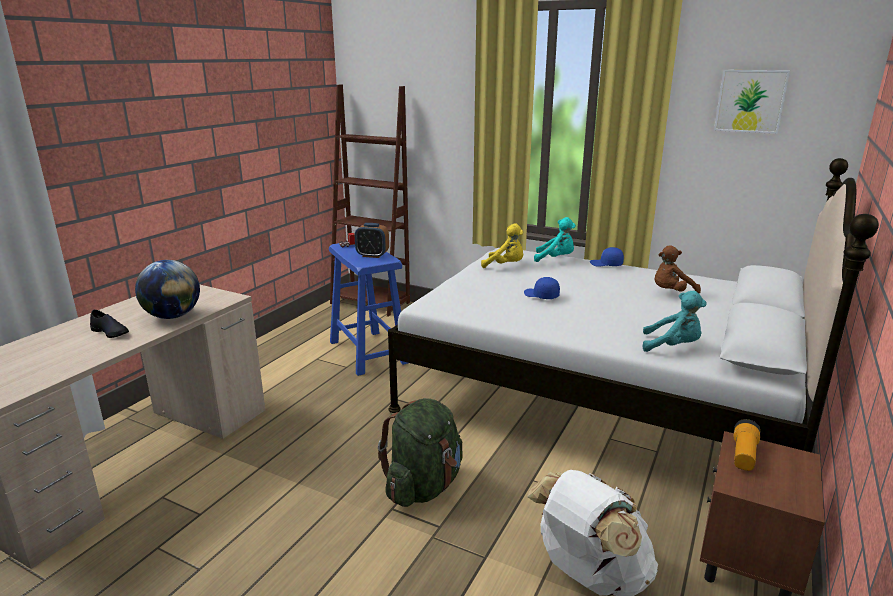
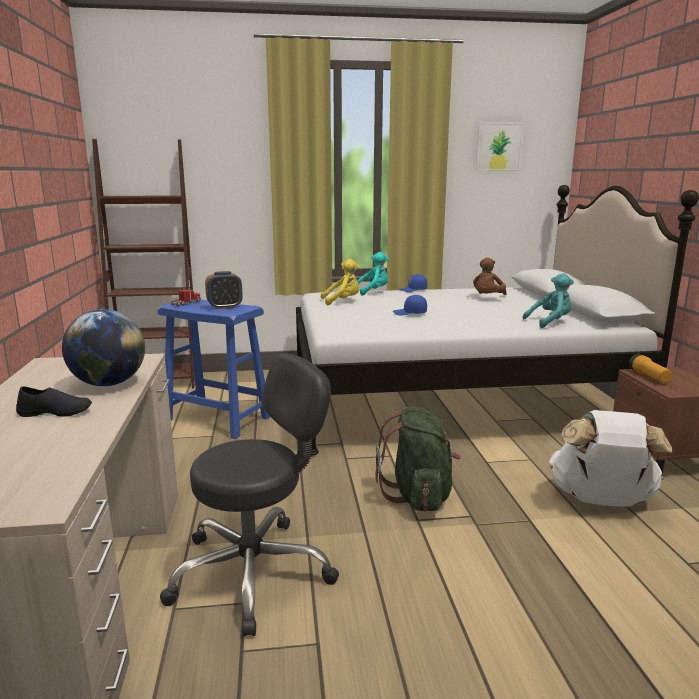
camera: 35 degrees left, 5 degrees down
(236, 494) = (258, 570): none -> black office chair

